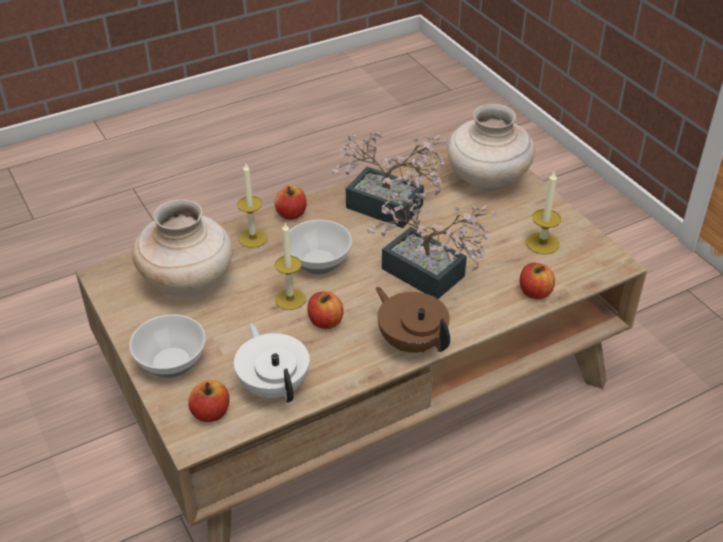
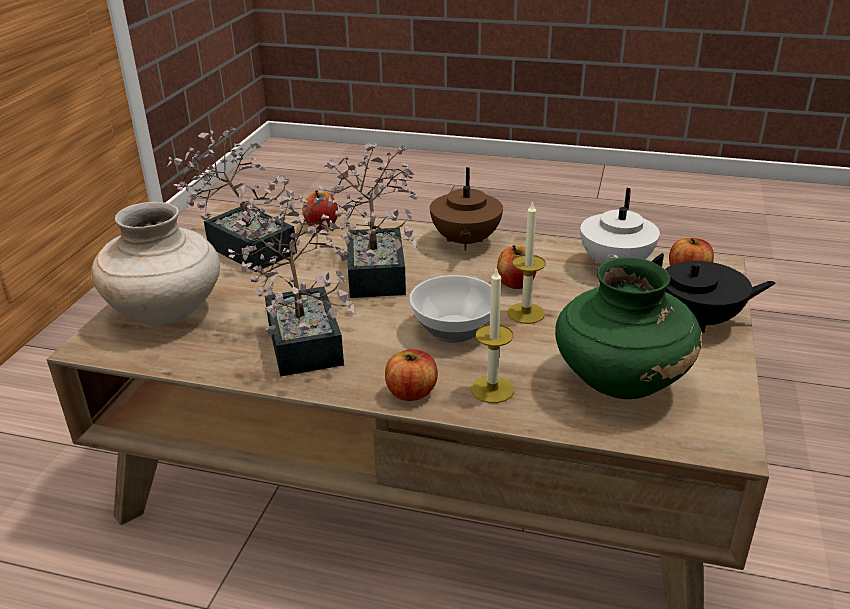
camera: 135 degrees left, 10 degrees down
(170, 362) = (700, 320): bowl -> black teapot
(188, 282) = (619, 381): beige vase -> green vase
(542, 243) = (246, 246): candle -> potted plant

